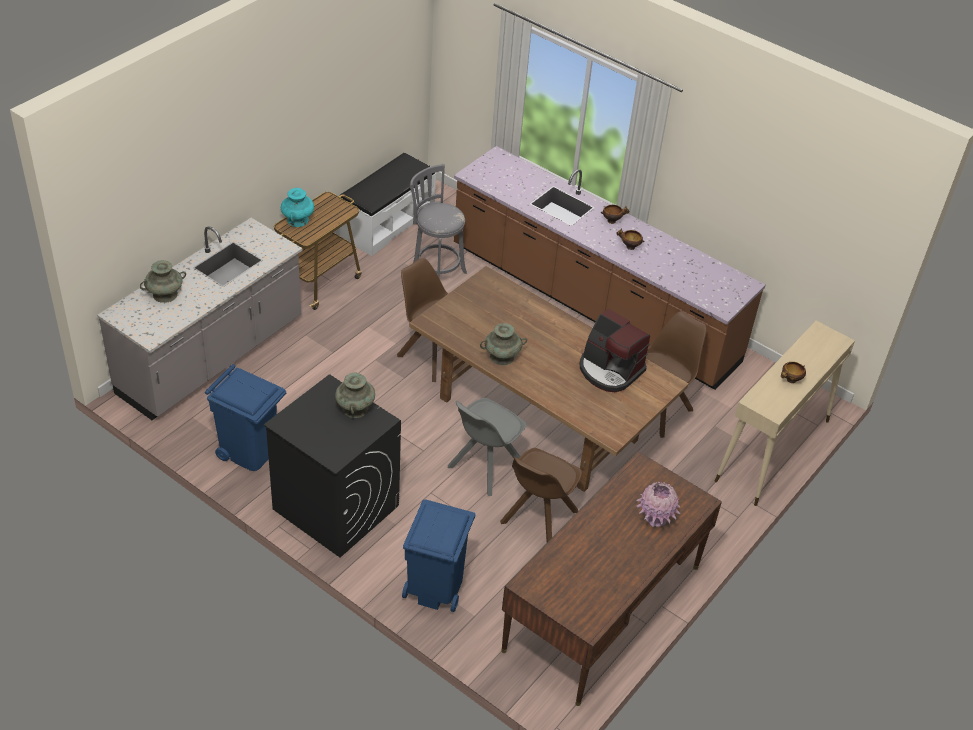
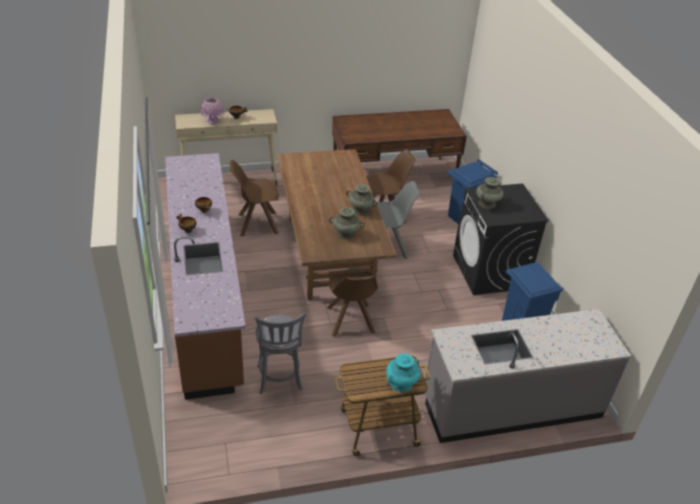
camera: 140 degrees left, 5 degrees down
(165, 294) = (568, 345): turquoise vase -> turquoise vase (346, 234)
(387, 224) = (267, 452): white bench -> none
(610, 370) = (309, 176): coffee machine -> none
(655, 518) = (370, 124): pink vase -> pink vase (213, 121)

